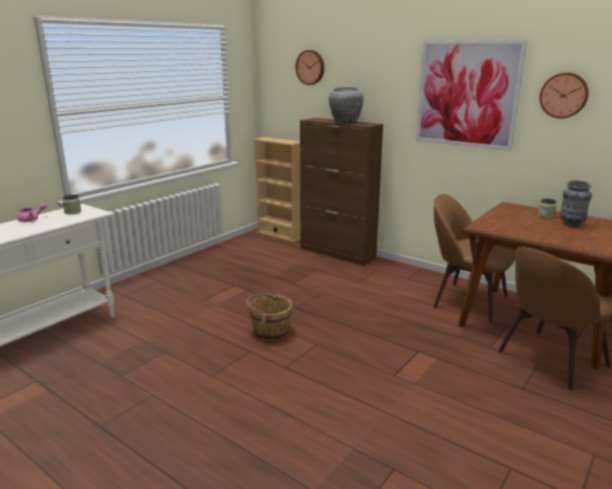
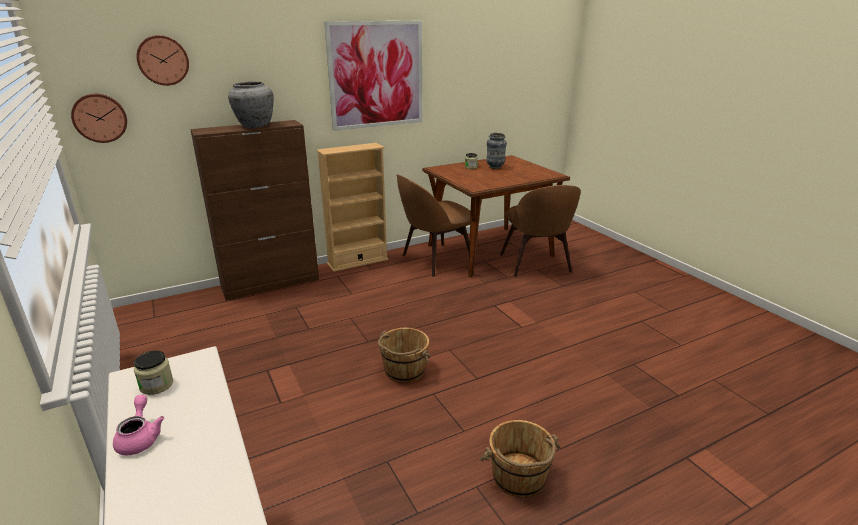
camera: 65 degrees left, 5 degrees up
(168, 413) = (519, 478): none -> brown bucket
(279, 235) = (165, 303): beige bookcase -> beige bookcase (357, 262)
(564, 95) = (452, 67): wall clock -> wall clock (100, 118)

